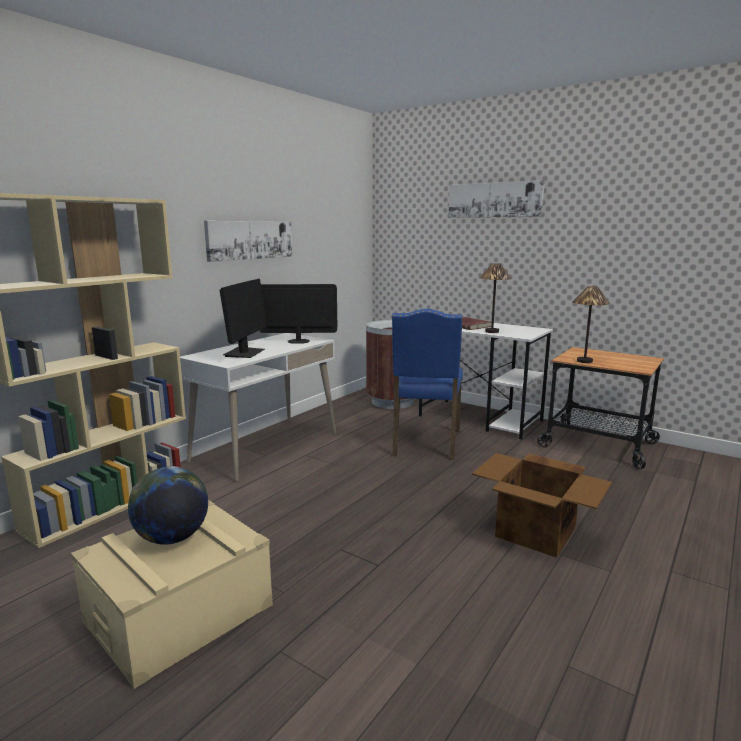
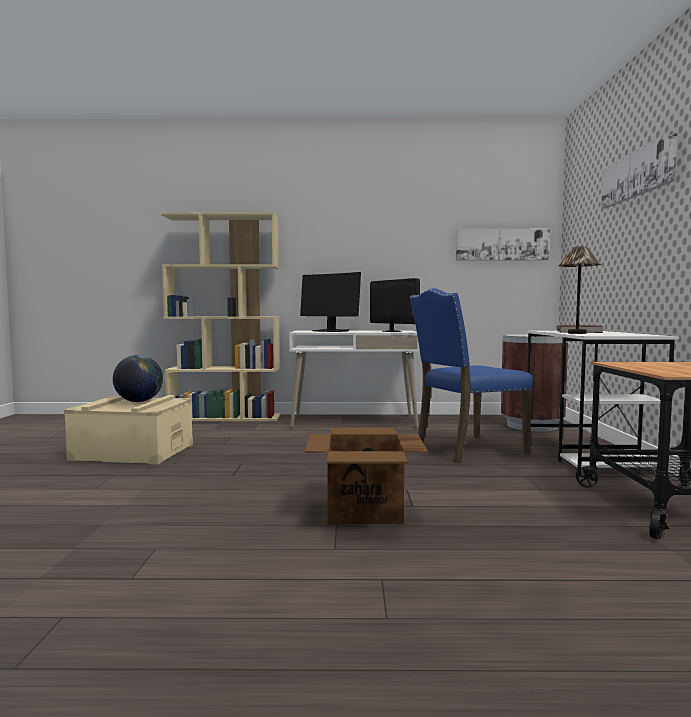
camera: 55 degrees right, 10 degrees down
(244, 353) = (331, 331): monitor -> monitor turned 60 degrees clockwise
(250, 240) = (380, 246): picture -> picture (502, 244)
(584, 361) = (628, 365): table lamp -> none

